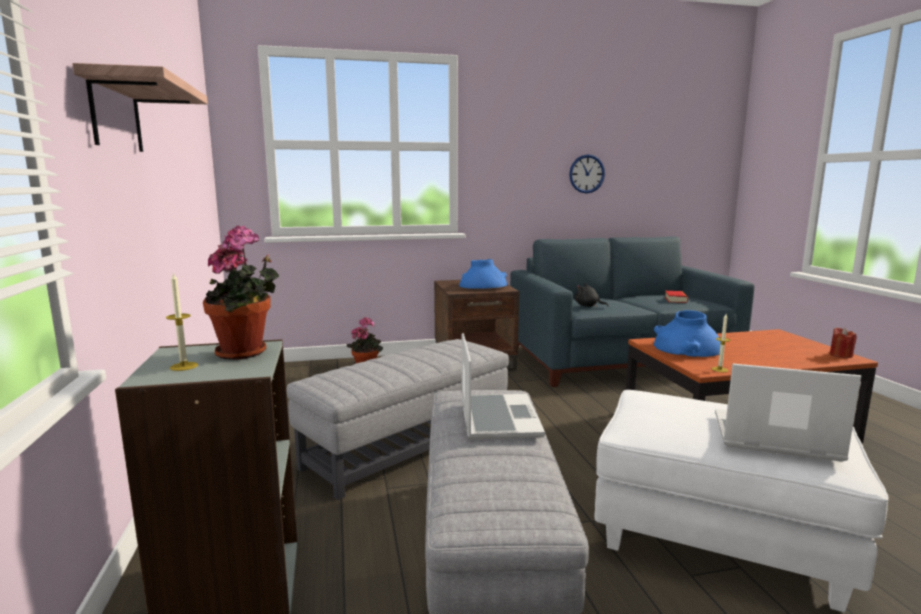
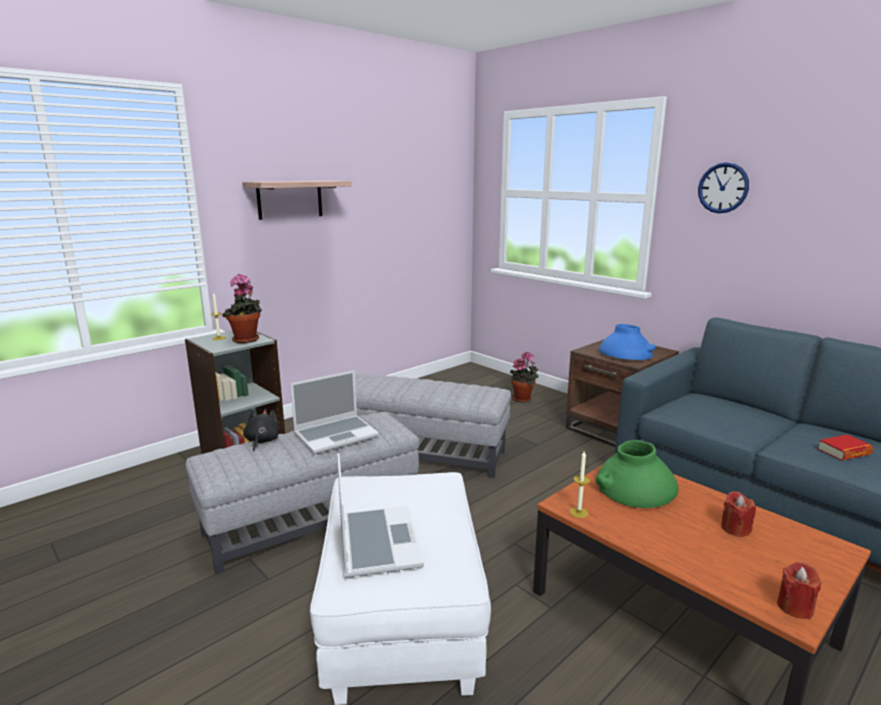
camera: 60 degrees right, 5 degrees up
(587, 174) = (828, 241): wall clock -> wall clock (723, 188)
(588, 306) = (692, 411): black plush toy -> black plush toy (261, 441)
(687, 348) = (635, 487): blue vase -> green vase
(752, 343) = (735, 529): none -> red candle

